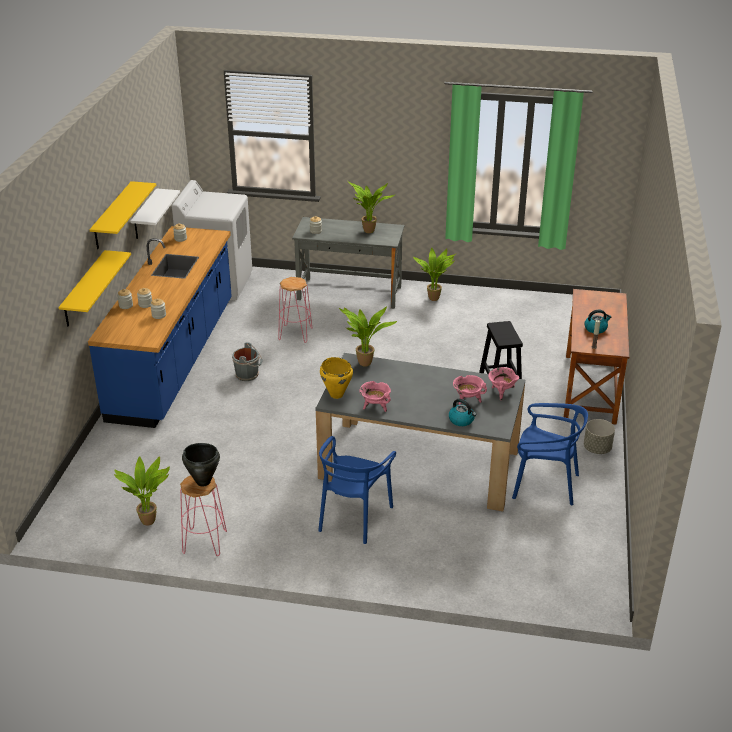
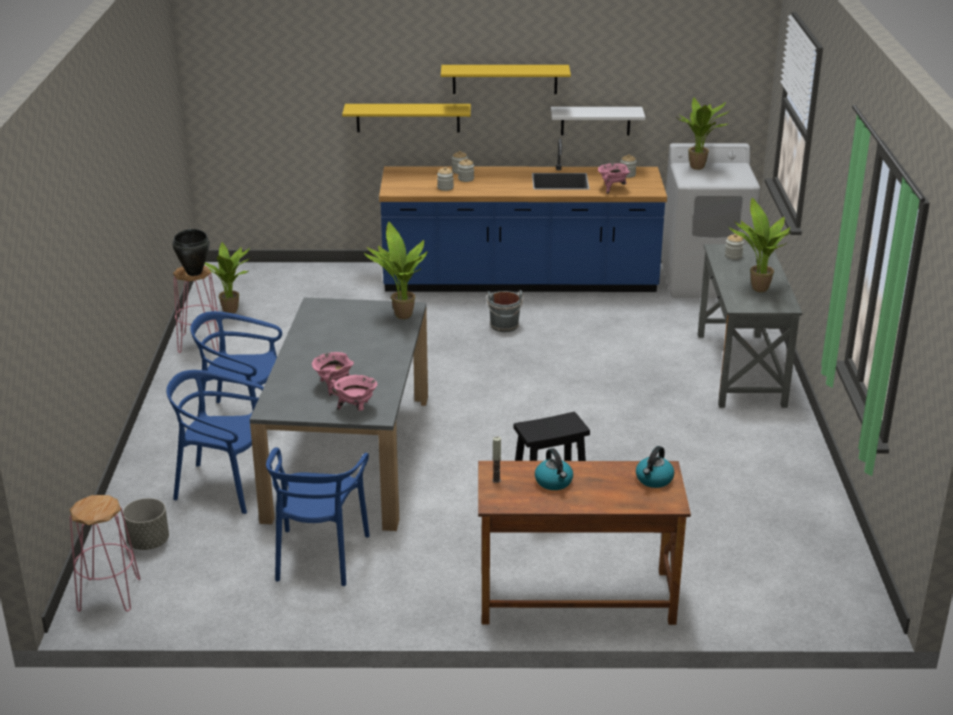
camera: 80 degrees right, 5 degrees down
(295, 334) = (611, 344): pink stool -> pink stool (109, 595)
(336, 394) = (332, 306): yellow cooking pot -> none
(375, 407) = (310, 330): pink cooking pot -> pink cooking pot (612, 189)
(434, 298) = (772, 438): potted plant -> potted plant (699, 168)
(451, 529) = (224, 486): none -> blue chair
(462, 420) = (287, 384): kettle -> kettle (654, 479)
(597, 448) = (412, 604): grey planter -> grey planter (148, 542)

